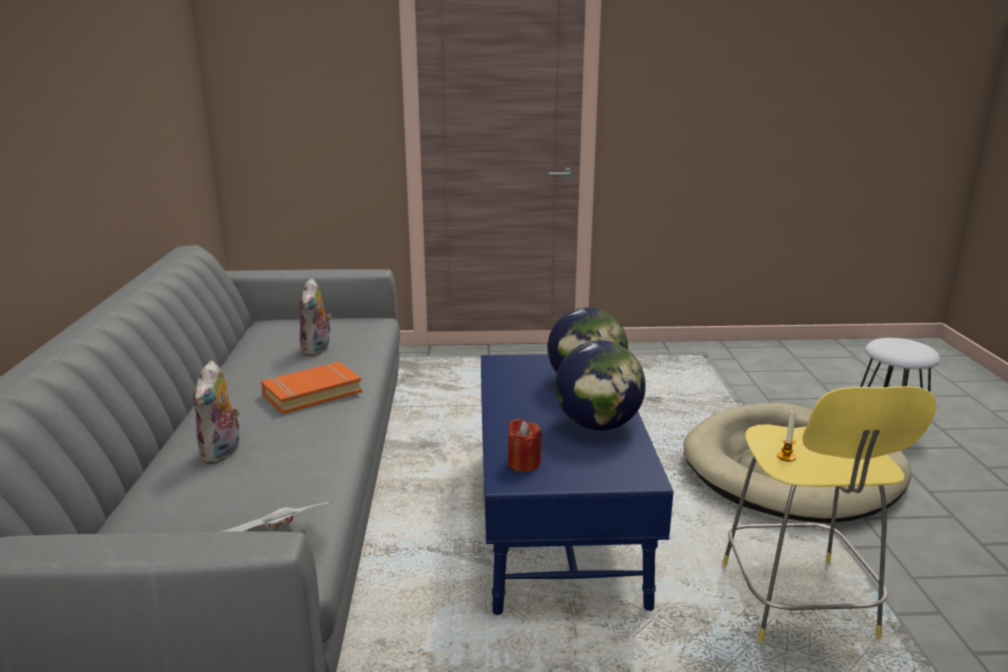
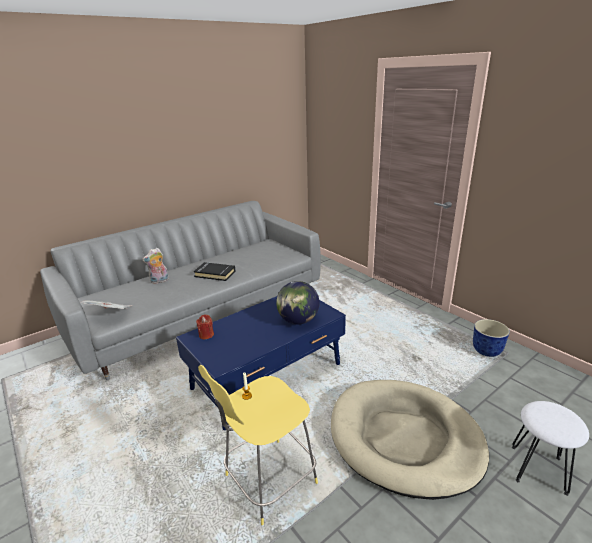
camera: 55 degrees right, 5 degrees up
(312, 393) = (215, 274): orange book -> black book
(317, 350) = (252, 258): plush toy -> none
(598, 425) = (258, 338): globe -> none
(689, 360) = (486, 351): none -> planter

